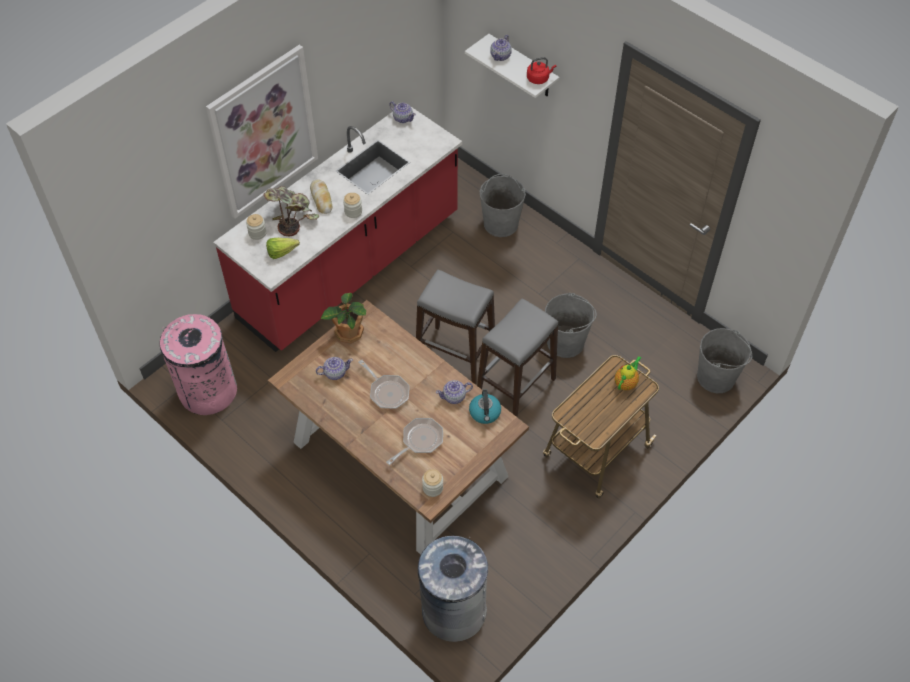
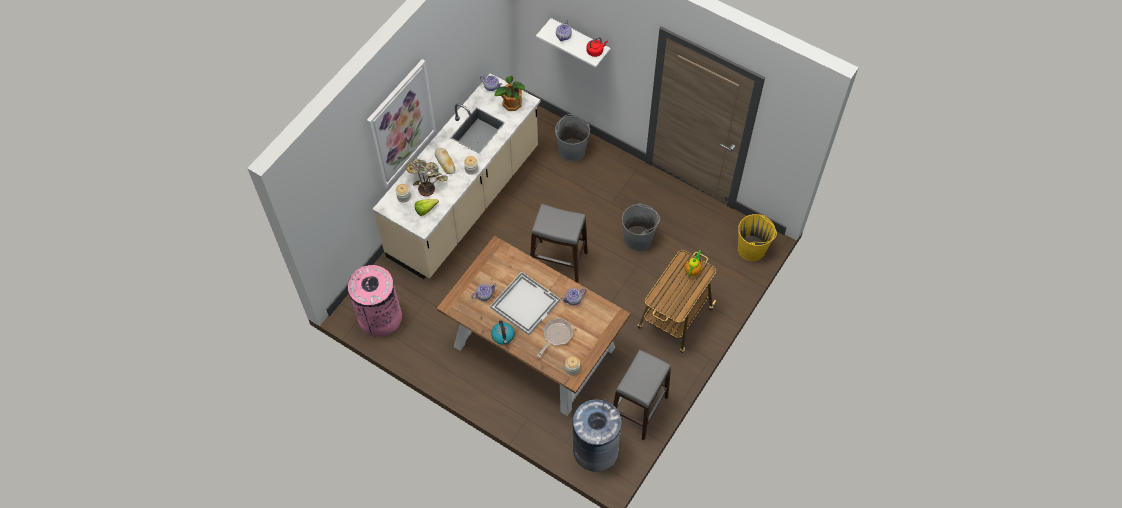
camera: 10 degrees left, 5 degrees up
(348, 332) = (486, 263): potted plant -> potted plant (511, 104)
(351, 267) = (465, 203): red counter -> beige counter
(387, 392) = (525, 303): frying pan -> white tray
(485, 413) = (598, 308): kettle -> kettle (503, 336)
(516, 388) = (608, 280): grey stool -> grey stool (639, 410)
(716, 377) = (751, 249): grey bucket -> yellow bucket

